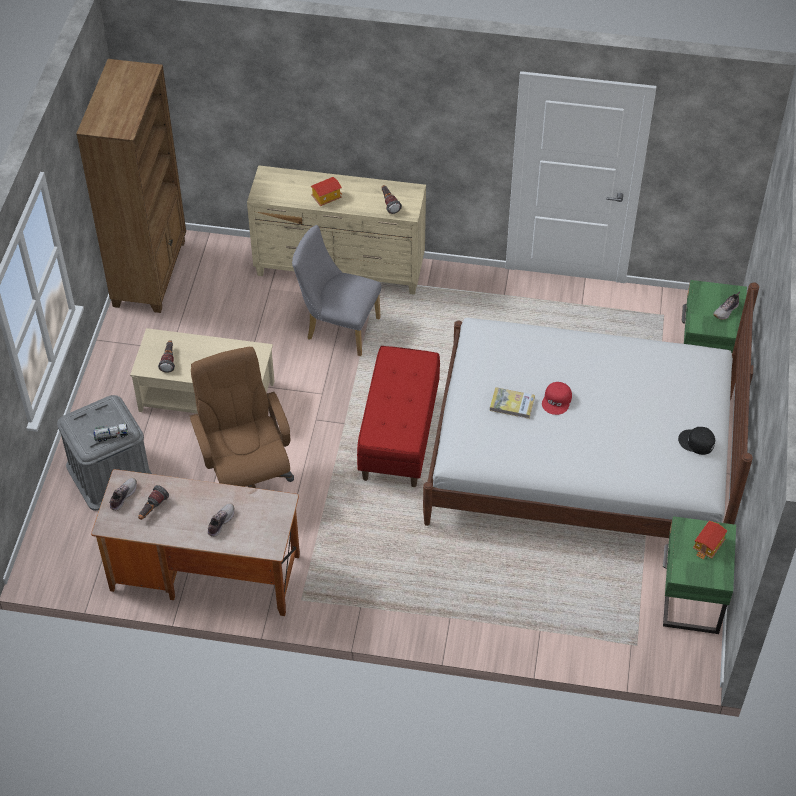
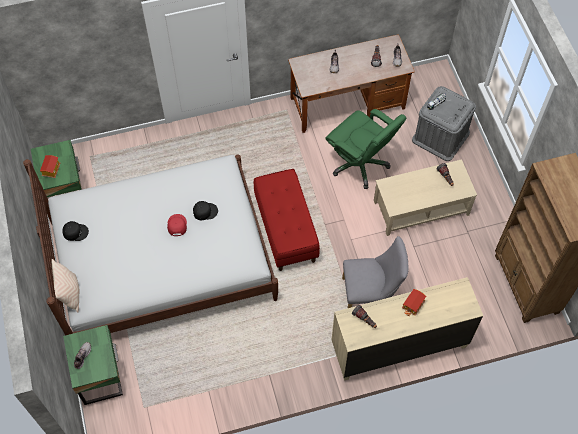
camera: 155 degrees right, 10 degrees up
(246, 479) = (360, 164): brown office chair -> green office chair
(512, 404) = (205, 211): book -> black cap
(723, 376) = (70, 294): none -> beige pillow

